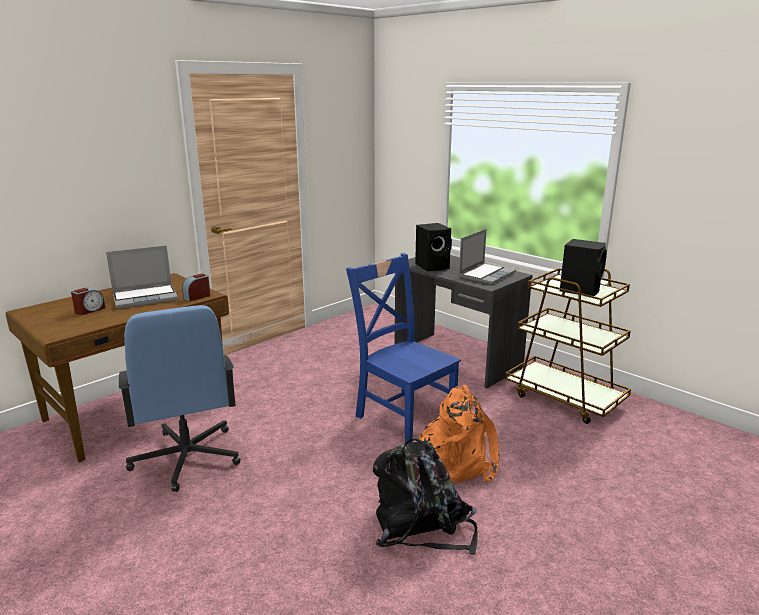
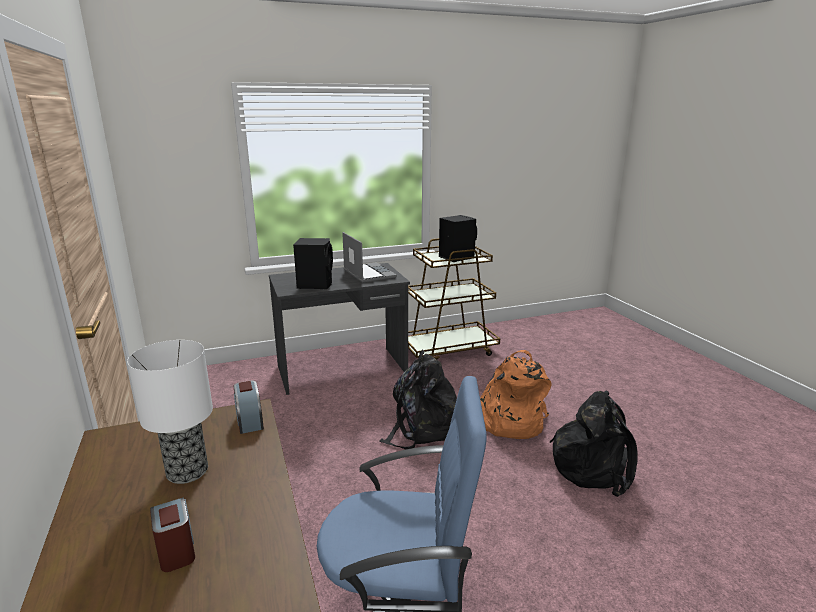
camera: 65 degrees left, 0 degrees up
(146, 297) = (187, 470): laptop -> table lamp
(403, 416) = (421, 427): blue chair -> black backpack

